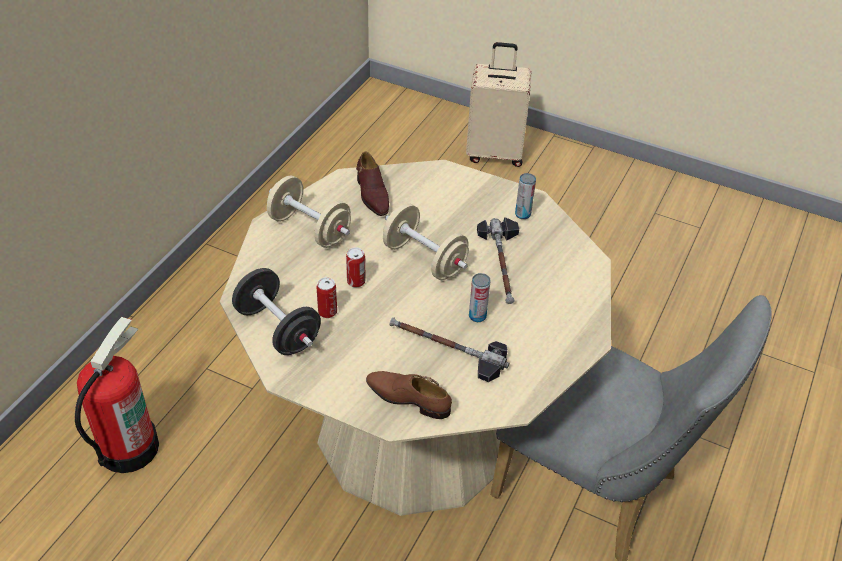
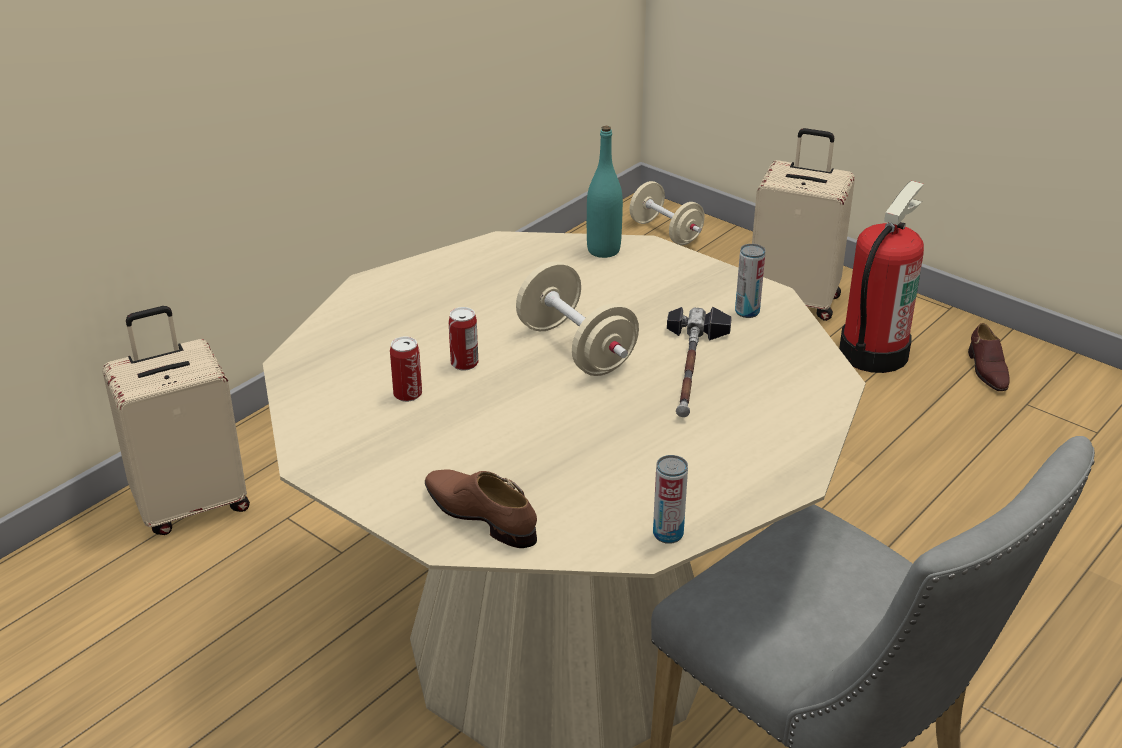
camera: 15 degrees right, 10 degrees down
(128, 447) = (143, 601): fire extinguisher -> fire extinguisher (872, 352)
(136, 368) = (191, 504): none -> beige suitcase
(278, 329) = (328, 405): black dumbbell -> none
(309, 229) = (425, 295): beige dumbbell -> beige dumbbell (665, 232)
(372, 195) = (531, 265): brown shoe -> brown shoe (986, 370)
(415, 176) = (603, 250): none -> turquoise bottle
(446, 349) = (564, 462): hammer -> none
(477, 316) = (628, 427): can -> can (668, 534)

